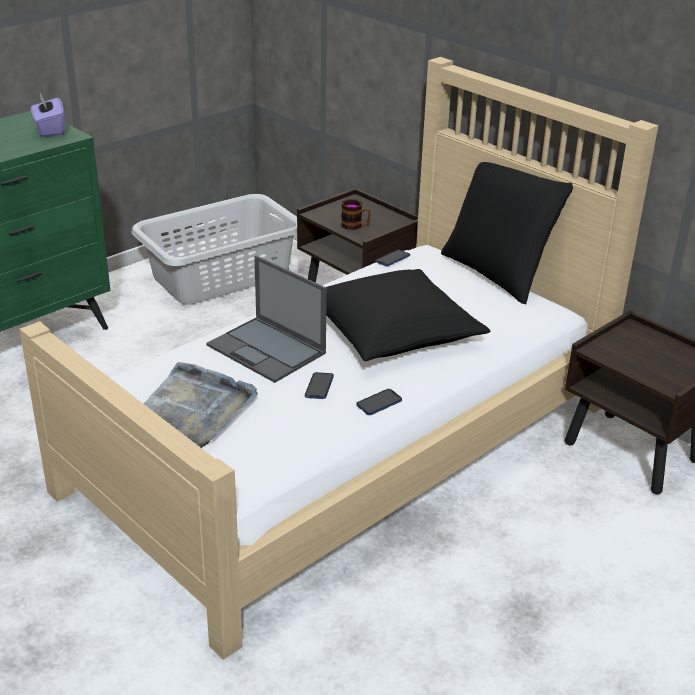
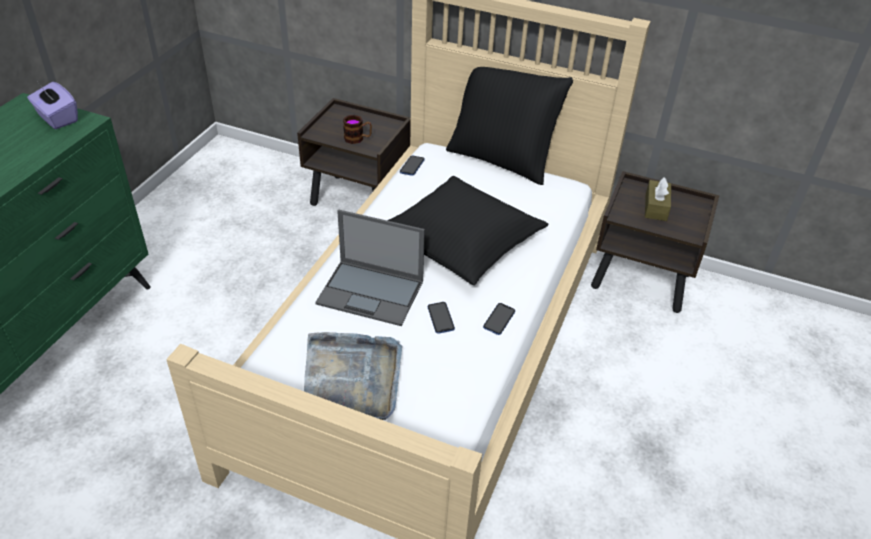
camera: 25 degrees left, 10 degrees up
(222, 276) = (224, 202): grey laundry basket -> none
(645, 352) = (656, 207): none -> brown tissue box

